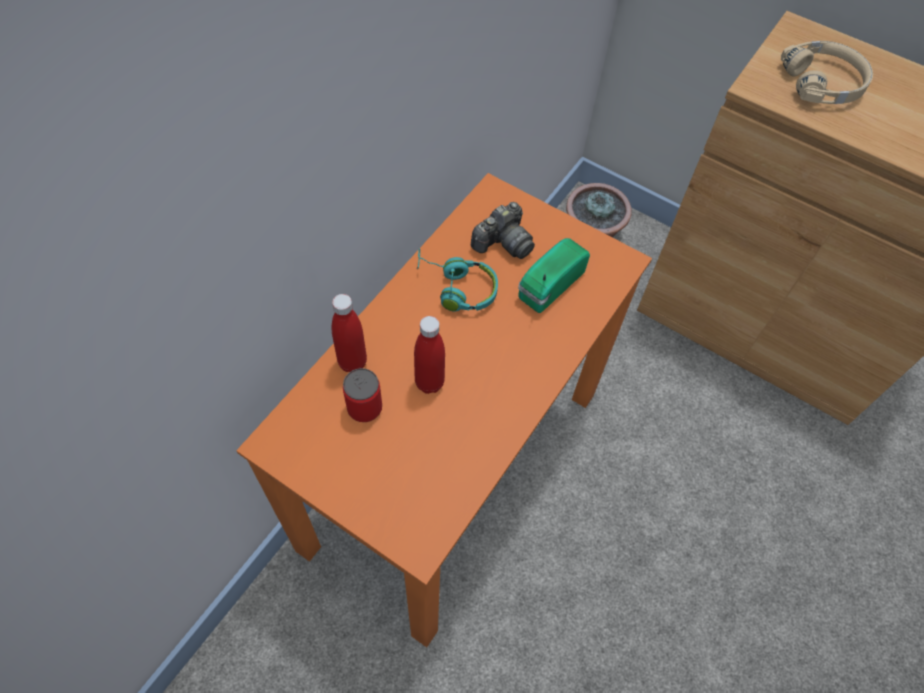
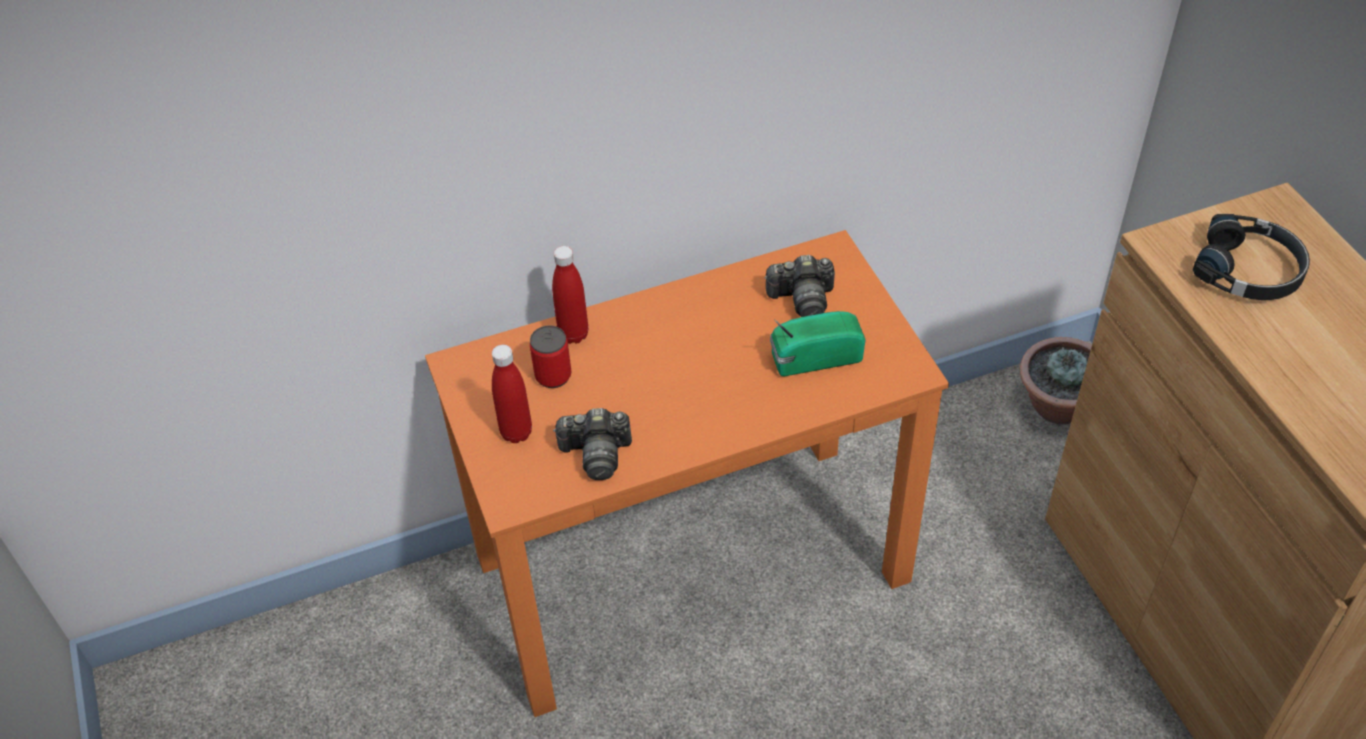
camera: 40 degrees right, 10 degrees down
(429, 383) = (626, 384): red bottle -> red bottle (516, 433)
(455, 458) = (596, 454): none -> camera
(456, 287) = (720, 317): turquoise headphones -> none
(823, 83) = (1249, 270): beige headphones -> black headphones

